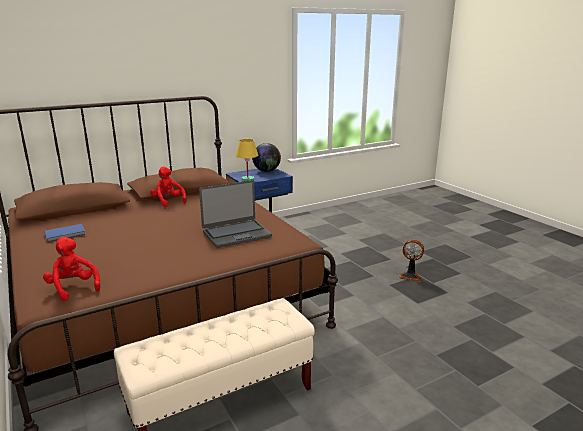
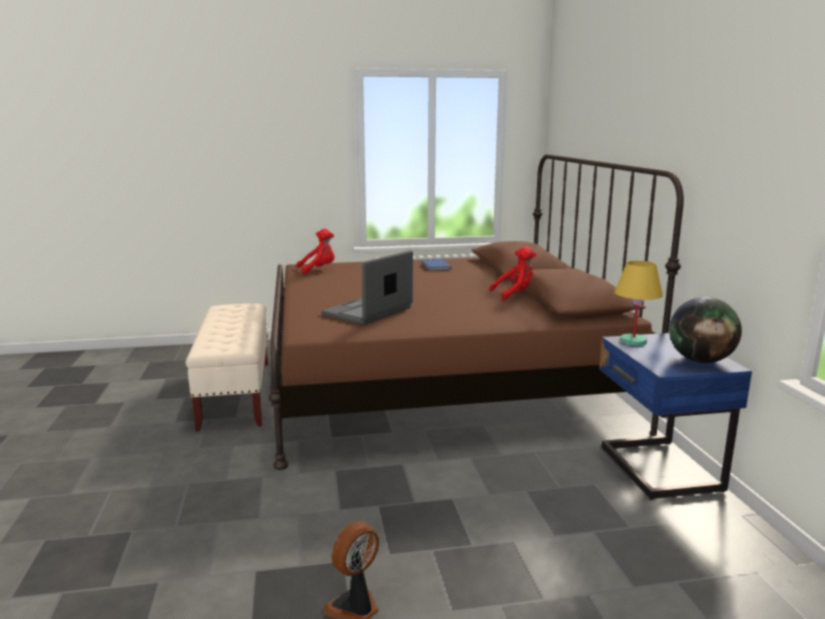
camera: 110 degrees right, 5 degrees down
(236, 234) = (369, 311): laptop -> laptop turned 45 degrees clockwise

